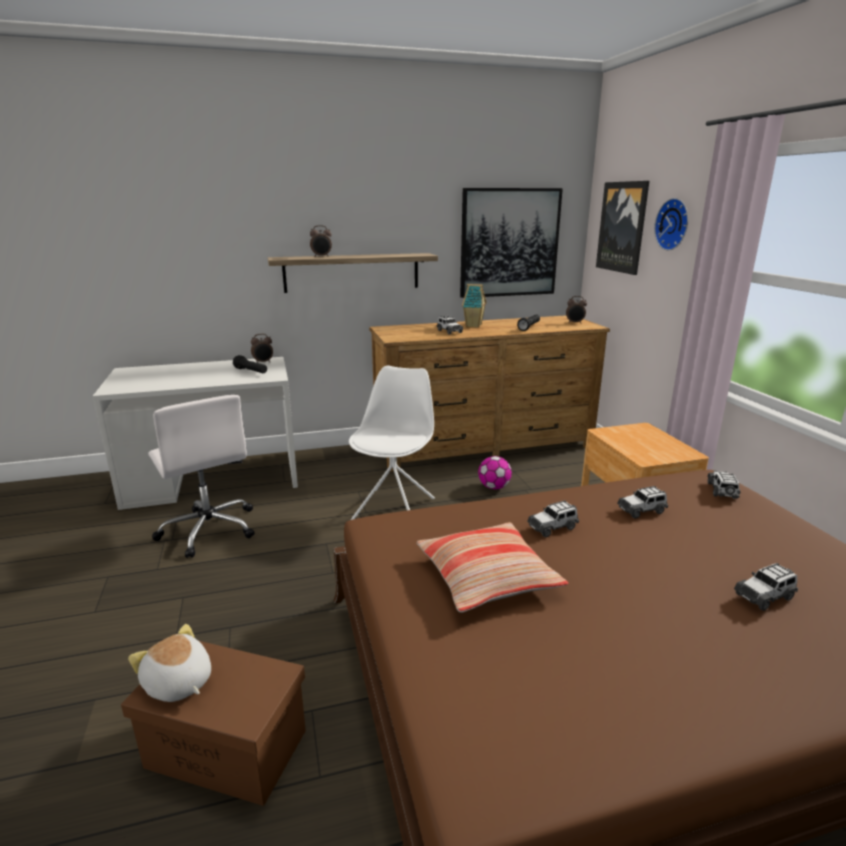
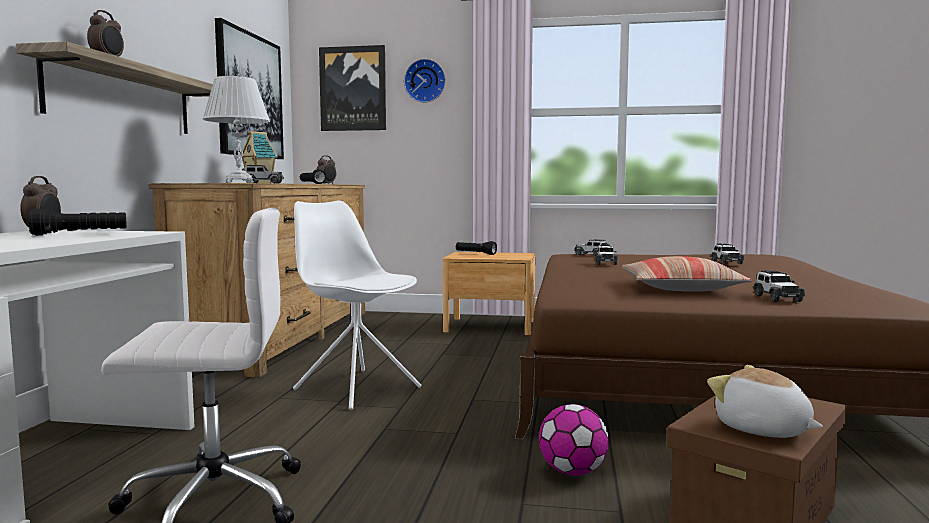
camera: 65 degrees left, 15 degrees down
(178, 684) = (762, 430): plush toy -> plush toy turned 75 degrees clockwise
(405, 335) = (239, 182): none -> white table lamp
(494, 487) = (380, 349): football -> football (572, 472)
(553, 527) = (616, 273): toy car -> toy car (777, 298)
(644, 434) = (475, 254): none -> black flashlight

